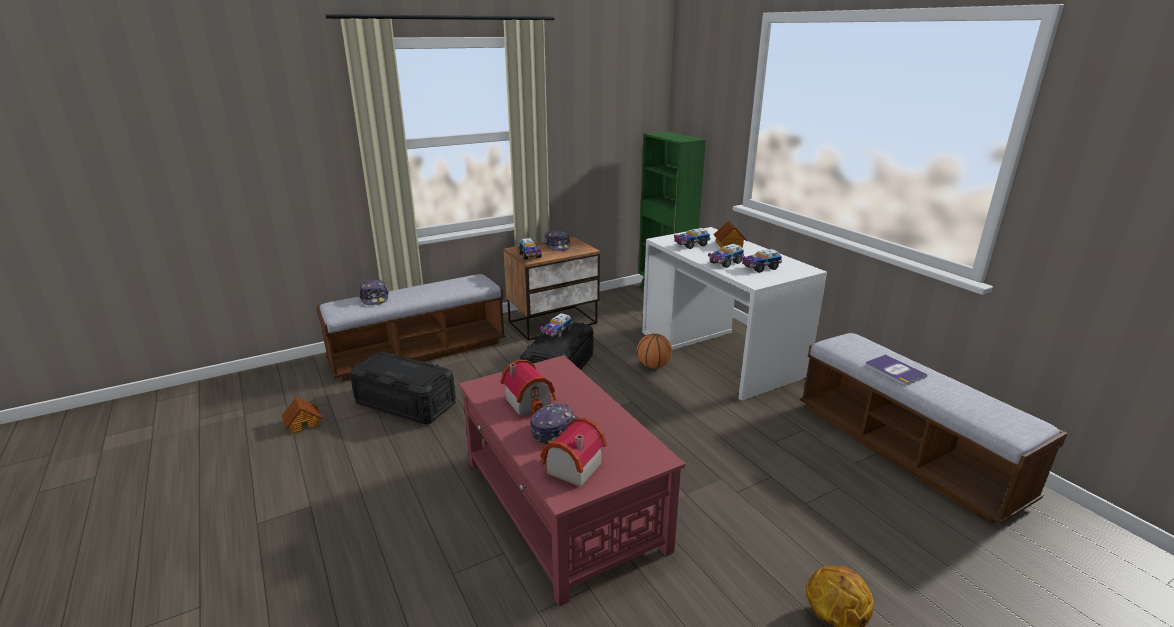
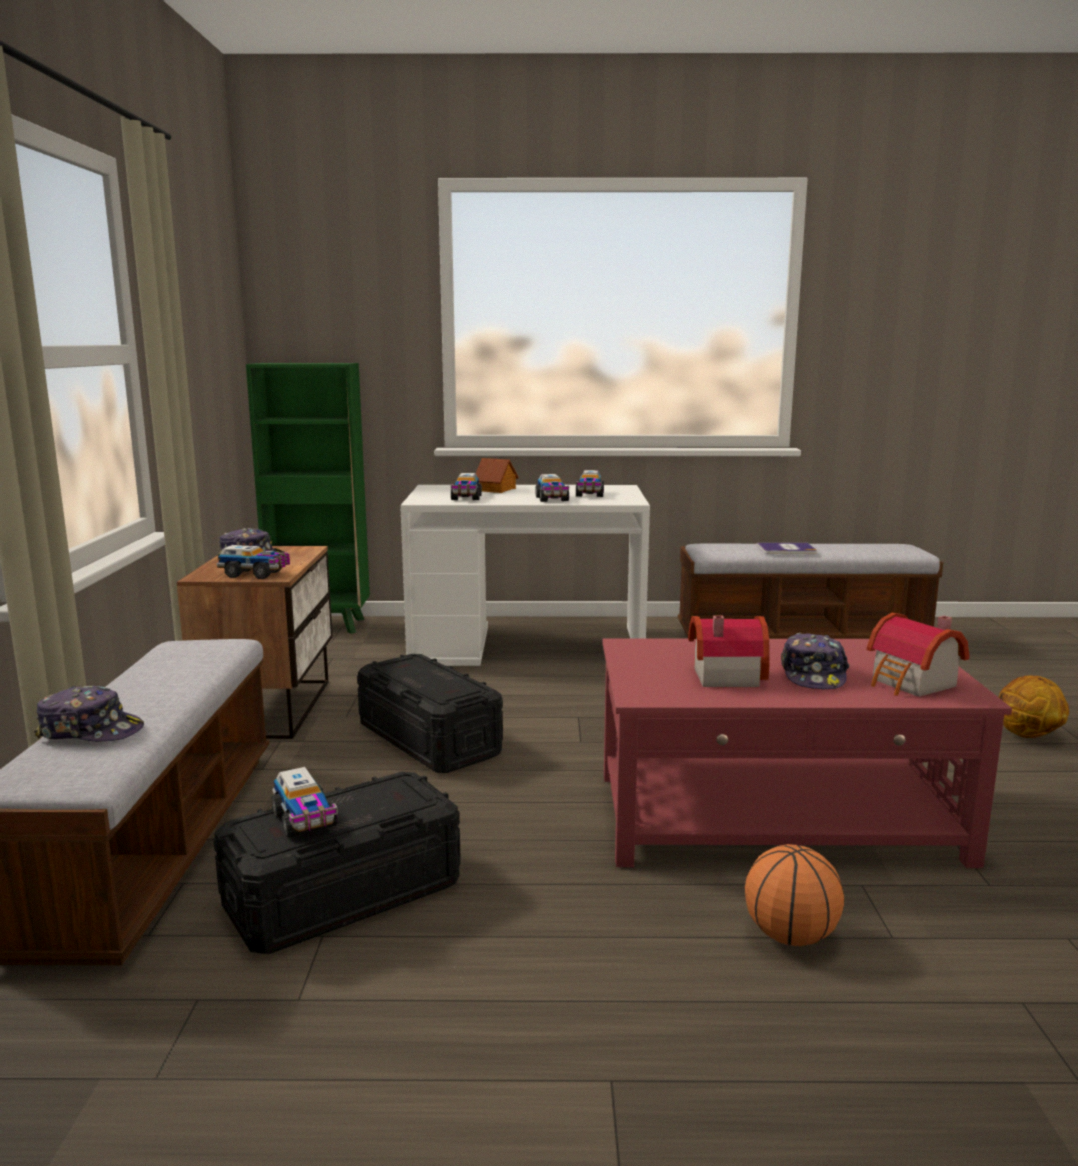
camera: 60 degrees left, 10 degrees down
(303, 423) = (246, 1054): toy house -> none
(556, 333) = (408, 675): toy truck -> toy truck (305, 820)
(556, 430) = (813, 675): cap -> cap turned 150 degrees counterclockwise
(653, 366) = (506, 683): basketball -> basketball (790, 936)

